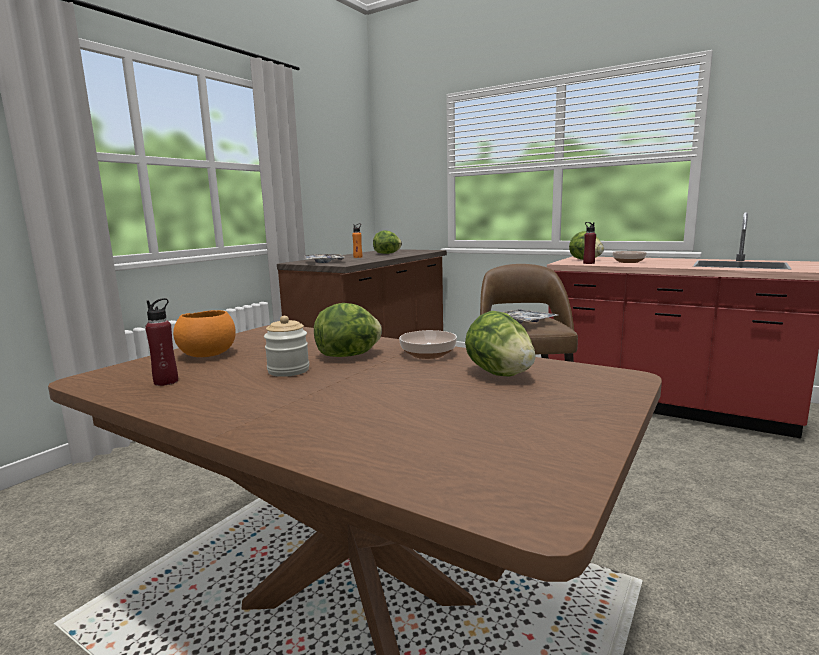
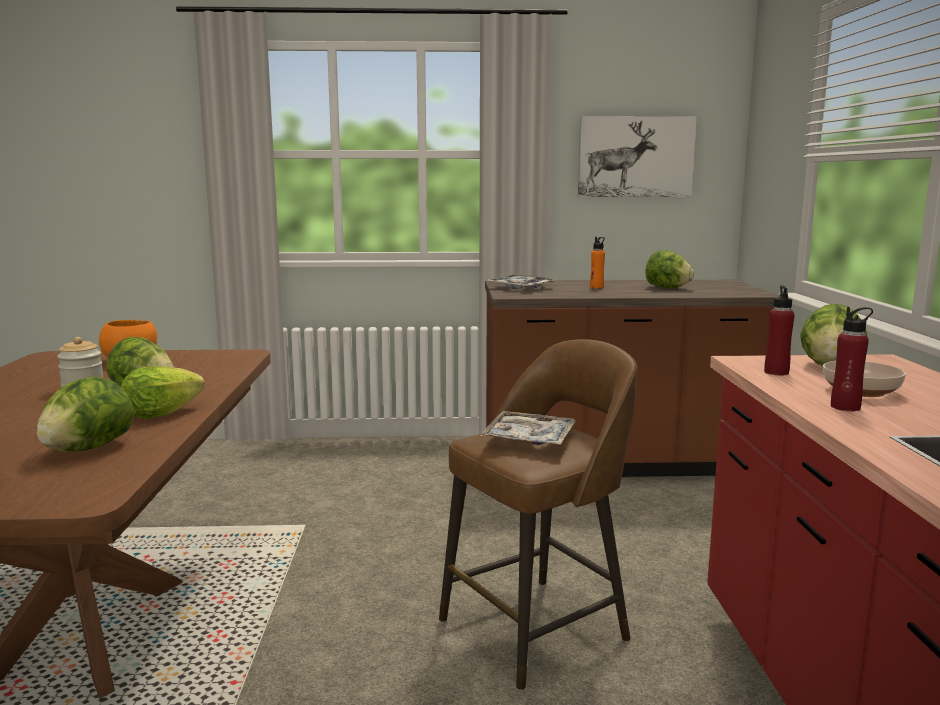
camera: 55 degrees right, 0 degrees up
(166, 382) = (43, 370): red bottle -> red bottle (845, 407)
(330, 174) = (635, 157): none -> picture
(427, 354) = (161, 414): bowl -> lettuce

